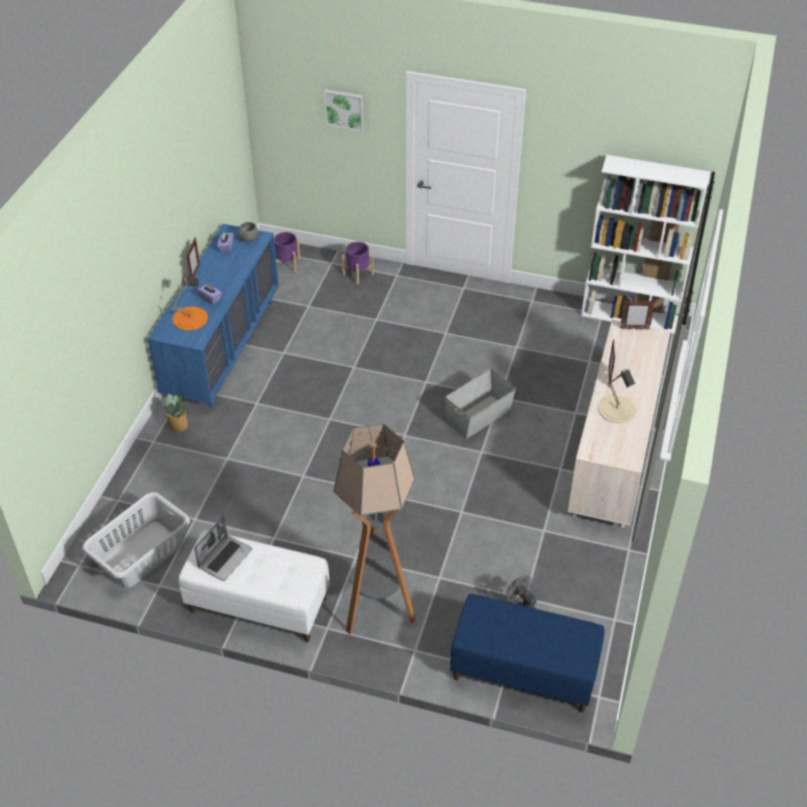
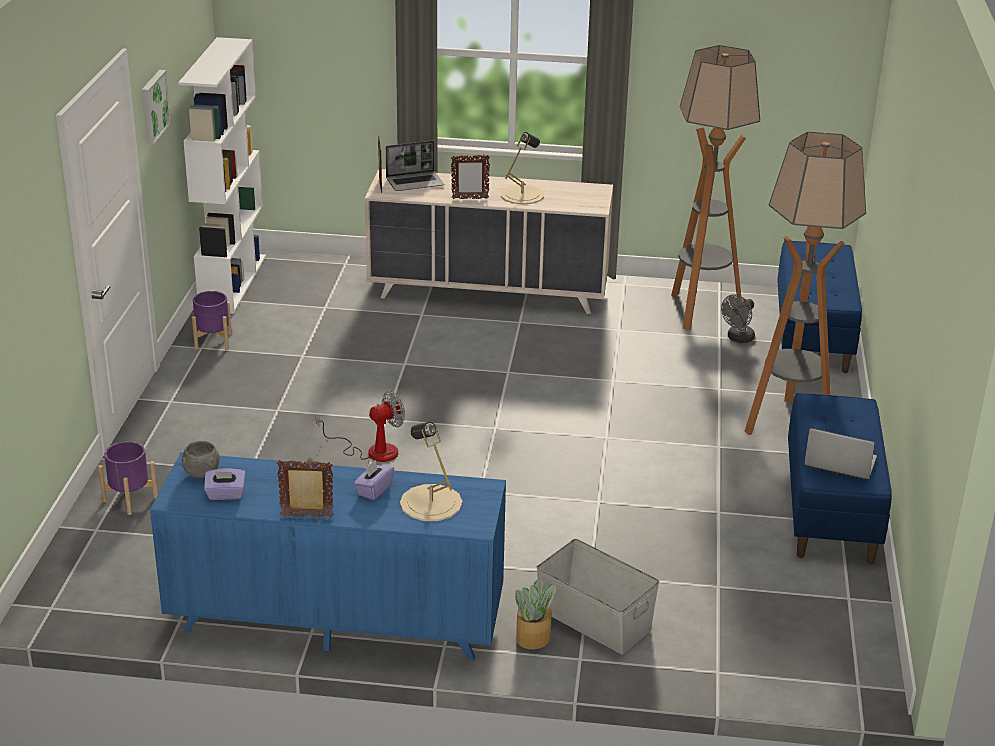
camera: 100 degrees left, 15 degrees down
(141, 554) = (806, 626): grey laundry basket -> none
(190, 318) = (430, 503): orange table lamp -> beige table lamp
(257, 605) = (831, 510): white bench -> blue bench
(287, 264) = (95, 579): purple planter -> purple planter (213, 341)
(344, 109) = (29, 245): picture -> picture (153, 106)
(387, 373) = (372, 451): none -> fan
(478, 416) = (444, 377): grey storage box -> grey storage box (594, 620)
(574, 595) = (700, 311): none -> floor lamp
(642, 349) = (415, 182): none -> laptop

